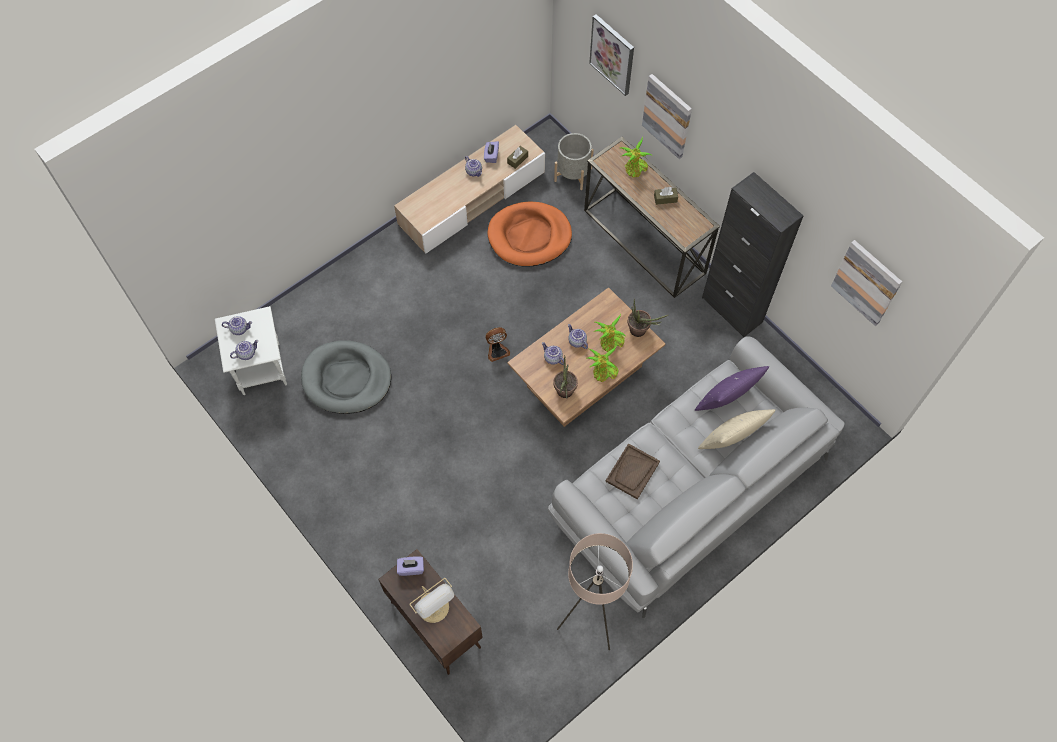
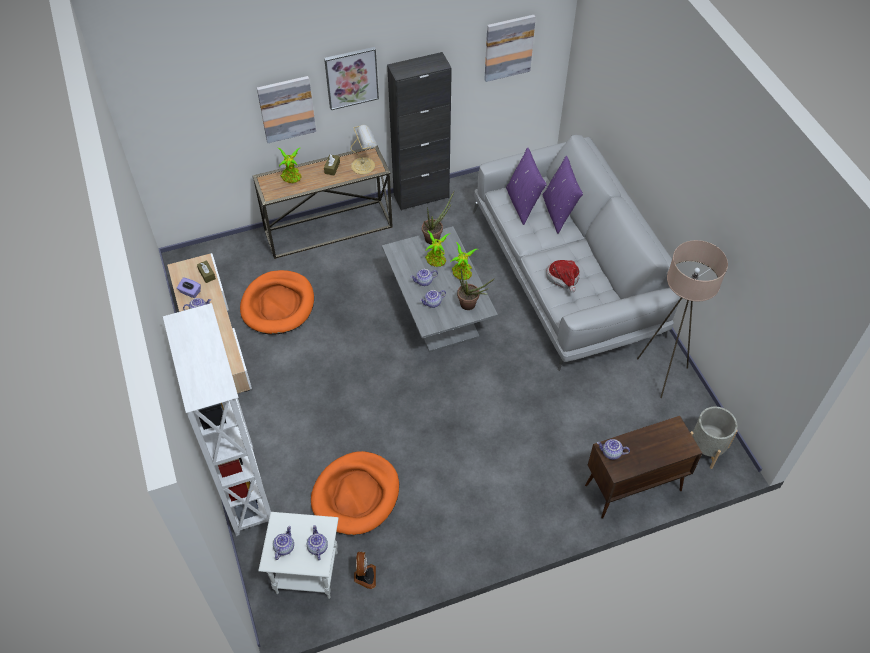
camera: 70 degrees left, 10 degrees down
(325, 291) = (245, 488): none -> white bookcase
(346, 379) = (356, 495): grey dog bed -> orange dog bed
(411, 568) = (611, 453): purple tissue box -> teapot
(434, 608) = (654, 445): table lamp -> table lamp (364, 165)
(497, 350) = (383, 363): fan -> fan (364, 576)
(573, 174) = (232, 254): grey planter -> grey planter (706, 448)
(584, 376) = (438, 309): brown coffee table -> grey coffee table
(612, 54) = (208, 114): picture -> picture (351, 77)
(632, 472) = (563, 279): brown tray -> hat
(730, 441) = (558, 212): beige pillow -> purple pillow

